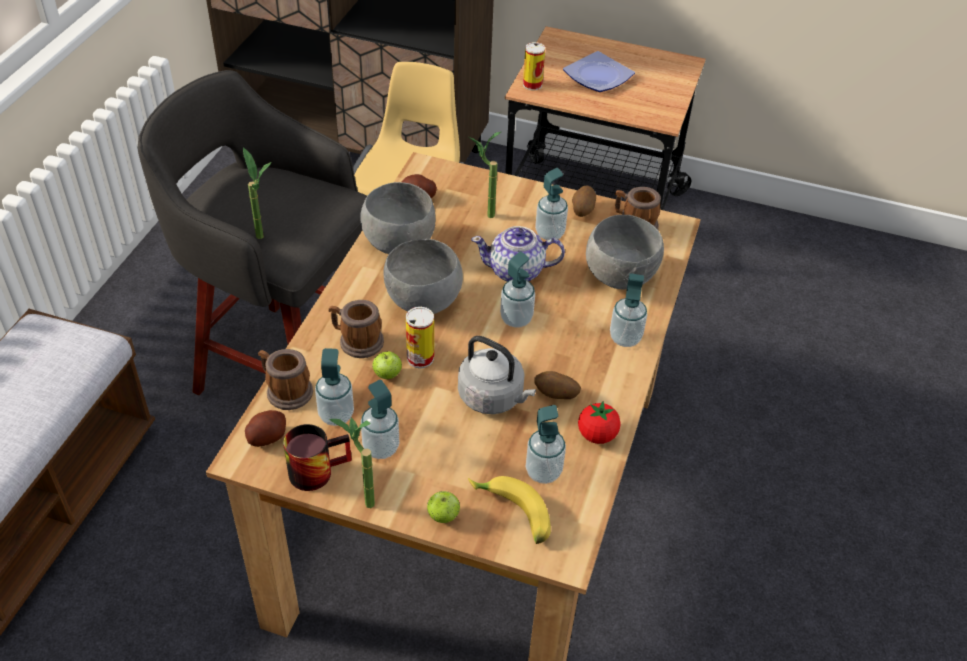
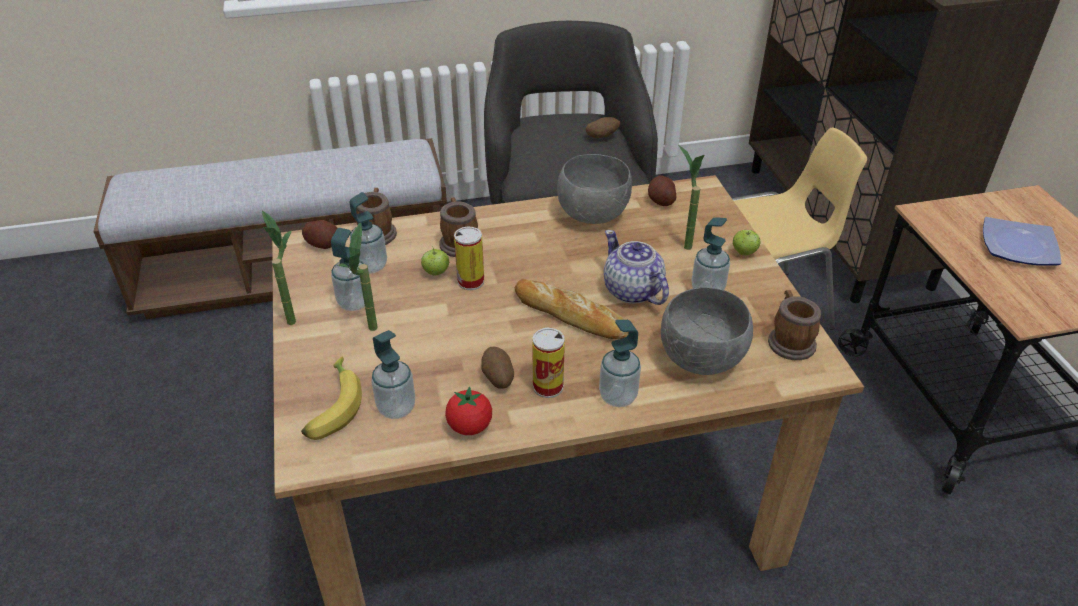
camera: 60 degrees right, 5 degrees down
(266, 239) = (532, 159): potted plant -> potted plant (371, 334)
(316, 468) = (310, 280): mug -> none
(422, 302) = (536, 255): grey bowl -> none
(443, 516) = (304, 367): apple -> apple (744, 252)
(493, 397) = (461, 341): grey kettle -> none
(516, 319) = (571, 315): soap dispenser -> bread
(532, 85) = (937, 213): can -> can (548, 386)
(582, 210) = (766, 298): potato -> potato (602, 137)

